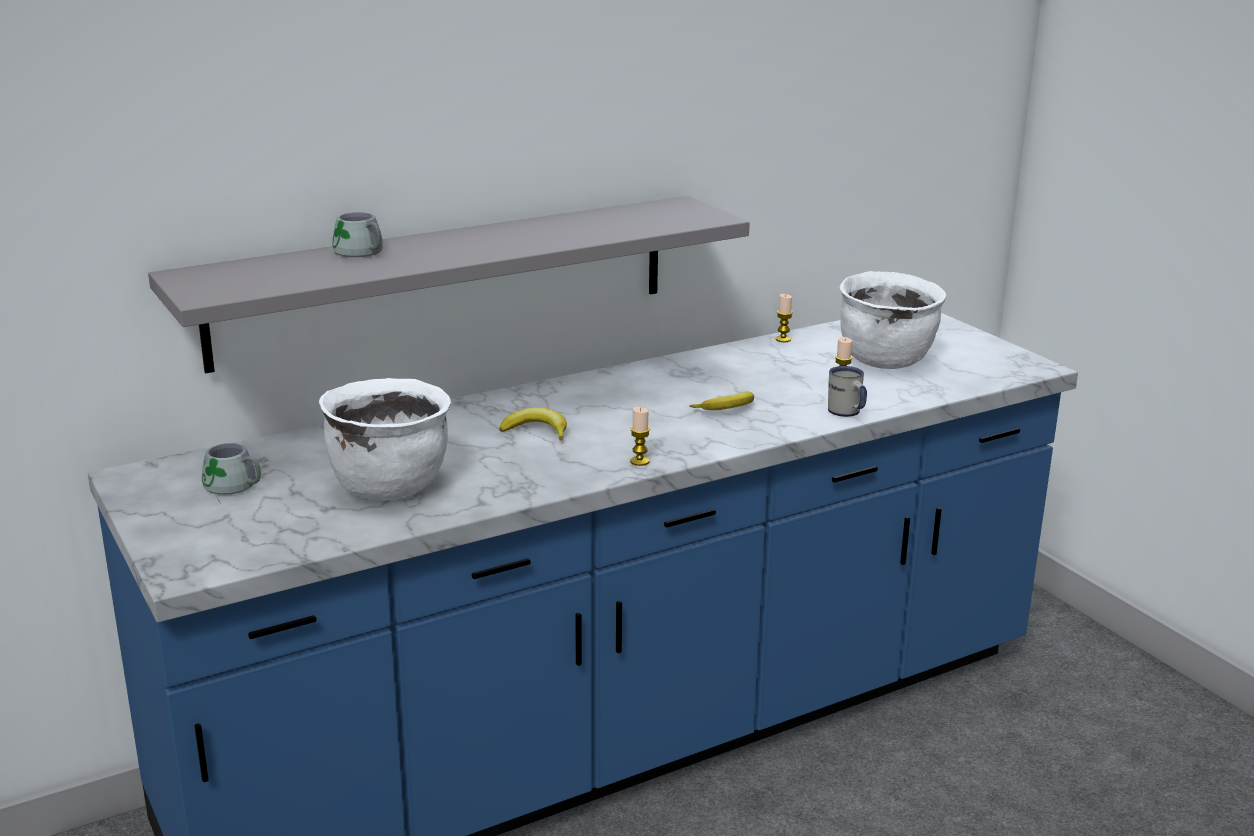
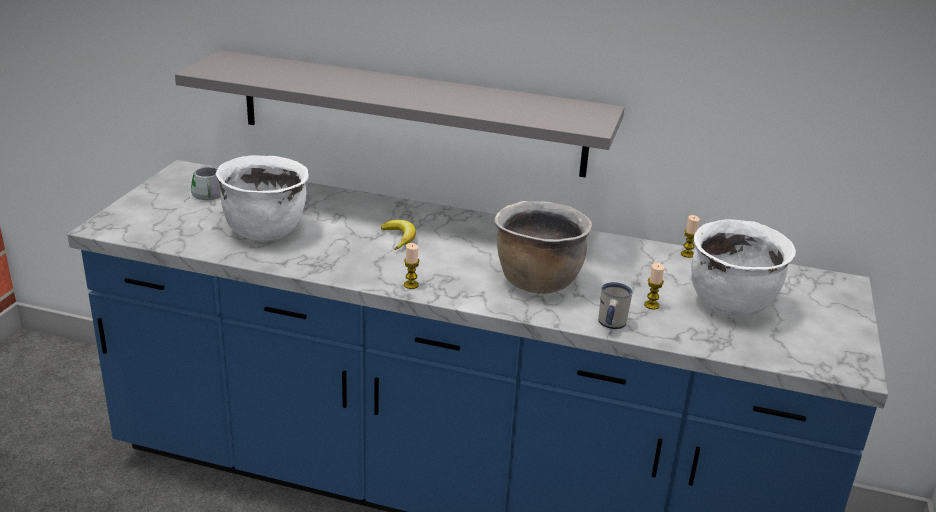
camera: 45 degrees right, 5 degrees up
(357, 254) = (328, 74): grey mug -> none
(727, 409) = (537, 281): banana -> brown cooking pot

